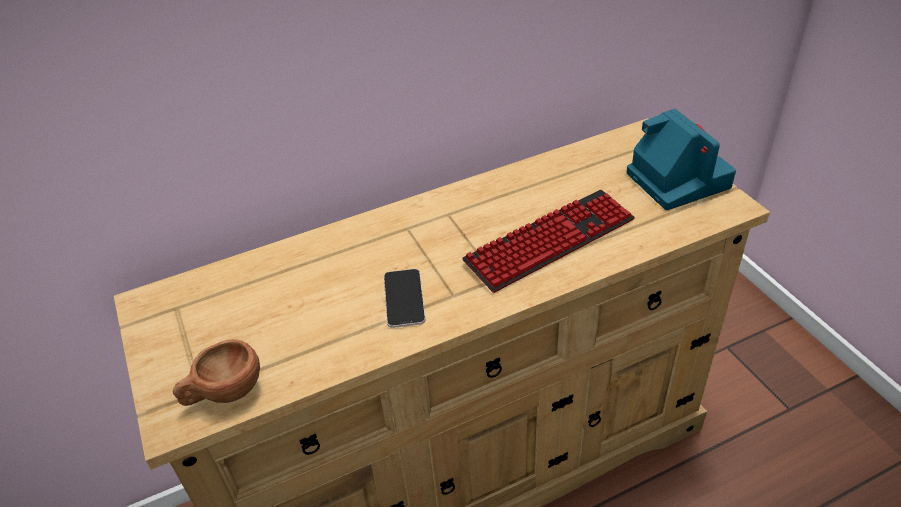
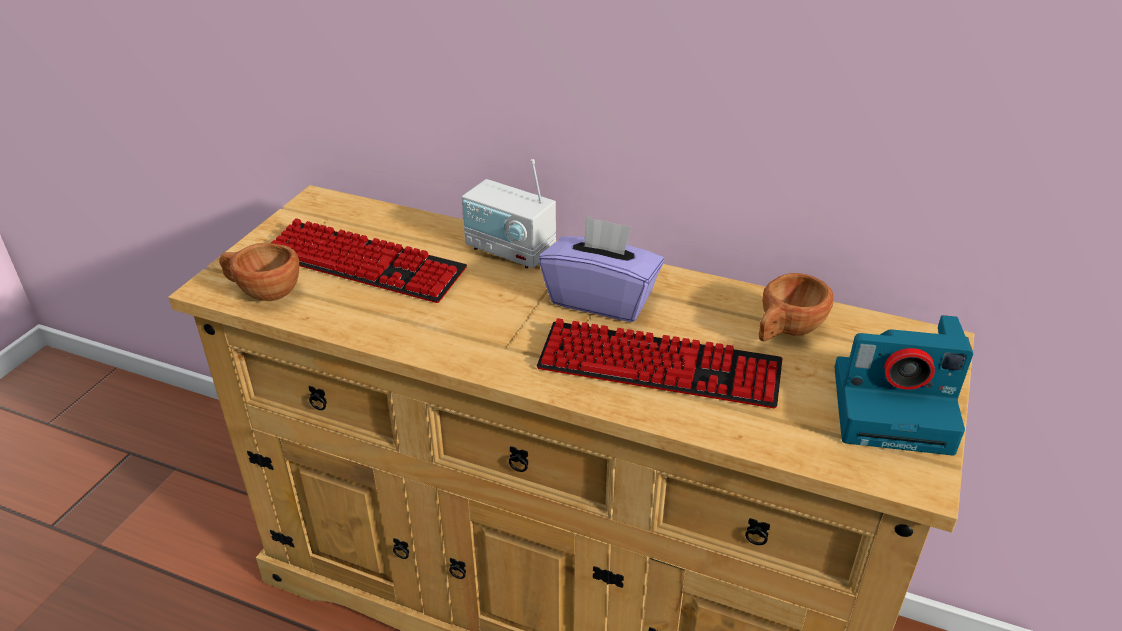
camera: 45 degrees right, 5 degrees down
(268, 318) = (363, 264): none -> keyboard
(354, 237) = (510, 251): none -> radio
(404, 298) = (467, 321): phone -> none
(458, 226) = (601, 299): none -> purple tissue box
(575, 175) = (786, 331): none -> brown cup
(675, 179) = (895, 408): camera -> camera turned 75 degrees clockwise

